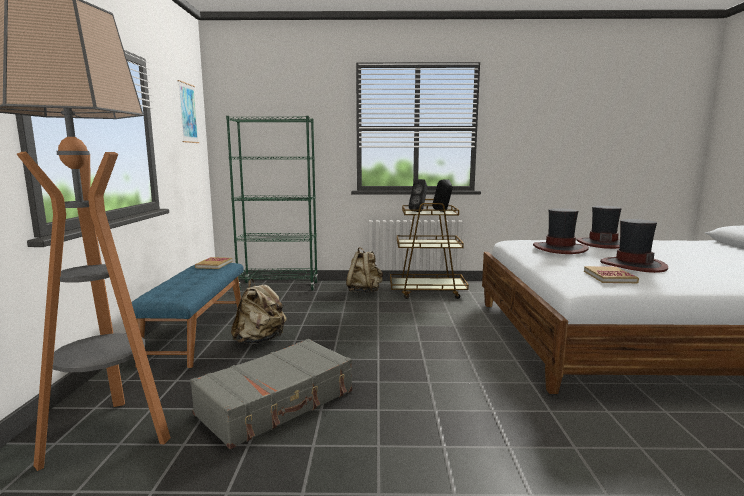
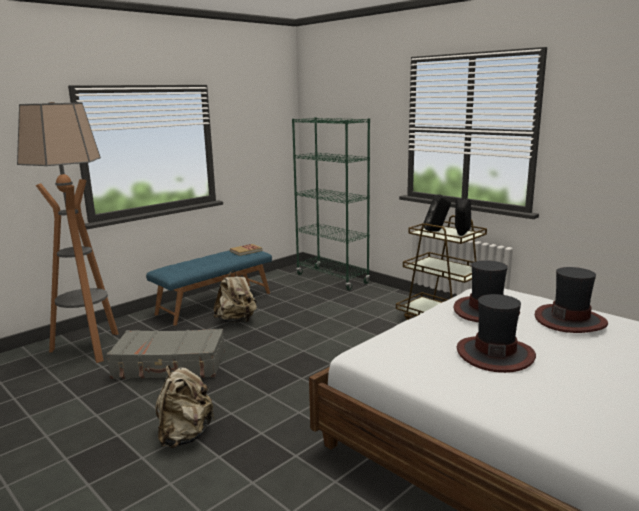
camera: 45 degrees right, 5 degrees up
(188, 113) = (267, 116): picture -> none
(364, 291) = (387, 304): beige backpack -> beige backpack (185, 436)
(609, 277) = (412, 355): book -> none

